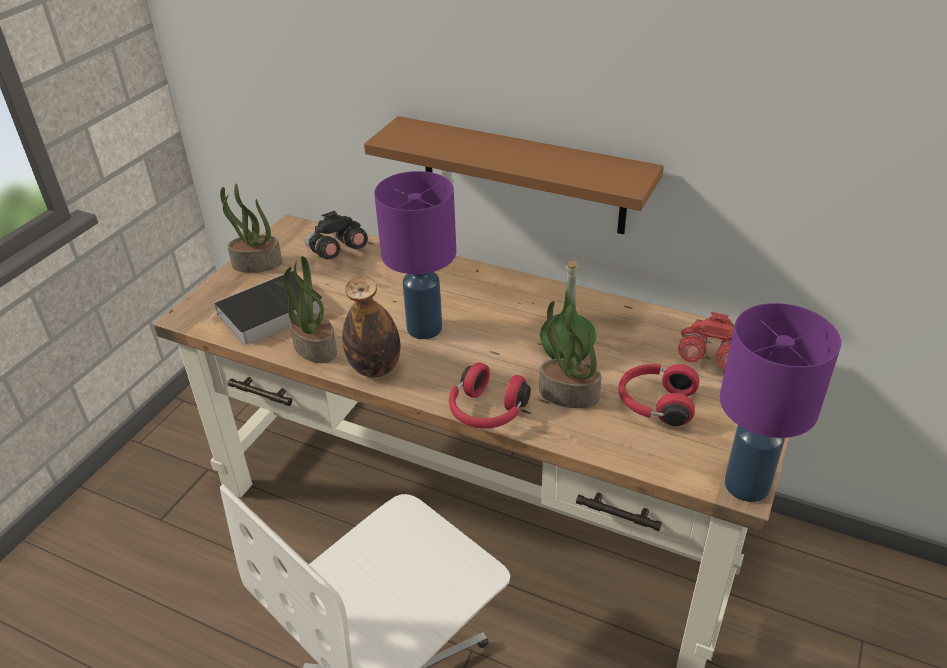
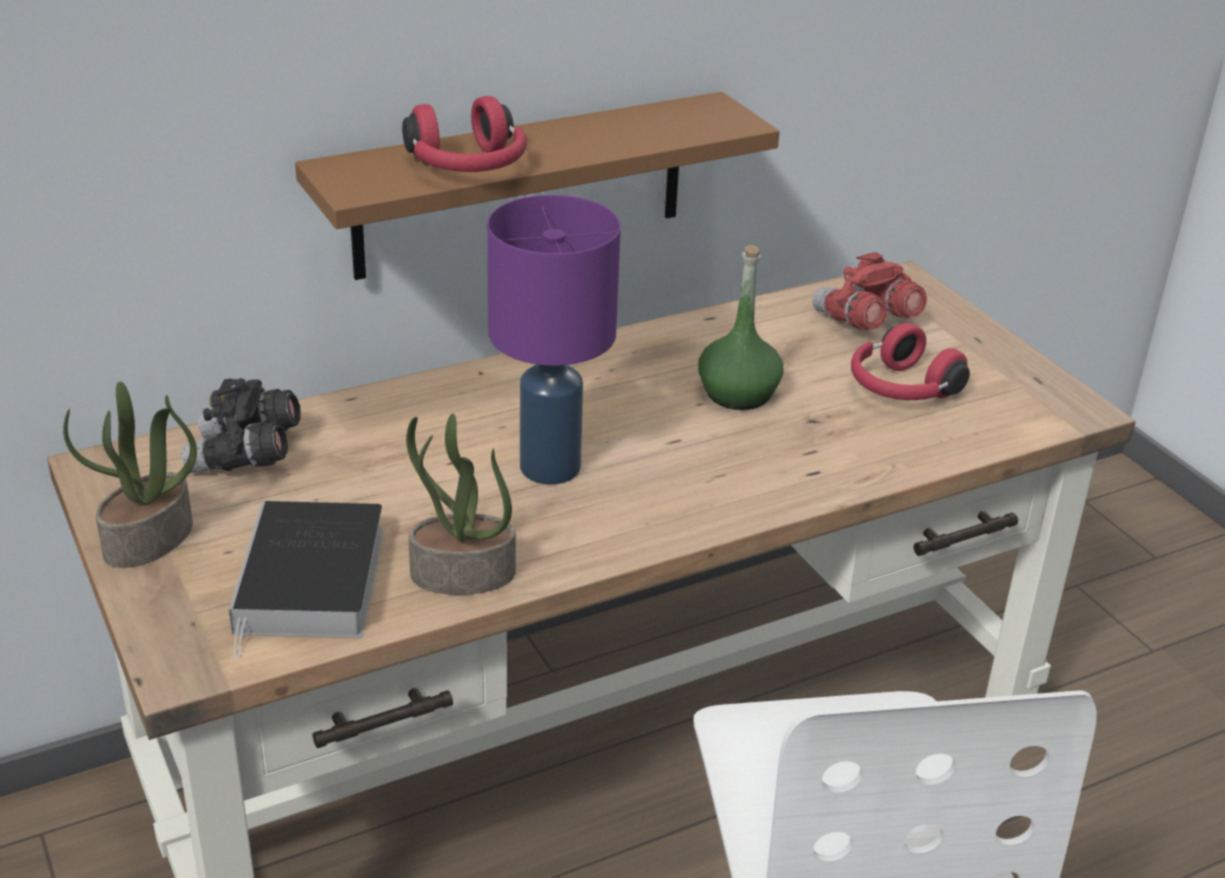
camera: 55 degrees left, 5 degrees down
(375, 368) = (583, 543): bottle -> none
(486, 412) = (782, 499): red headphones -> red headphones (468, 167)
(567, 395) = (819, 432): potted plant -> none
(747, 484) = (1077, 404): purple table lamp -> none

